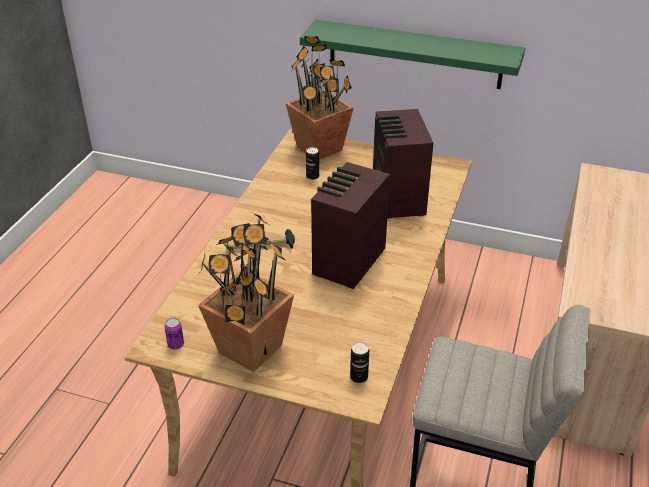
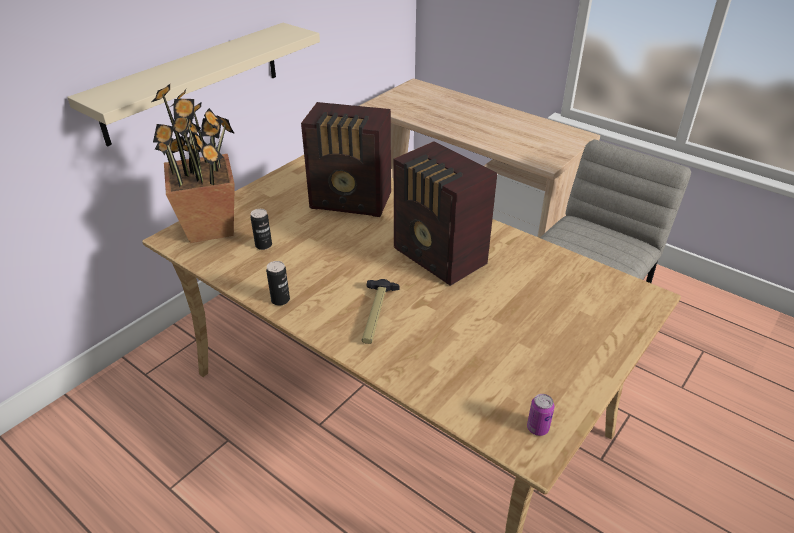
camera: 70 degrees left, 0 degrees up
(249, 349) = (560, 361): potted plant -> none
(359, 377) = (618, 292): can -> can (280, 300)
(415, 54) = (193, 82): green shelf -> beige shelf

